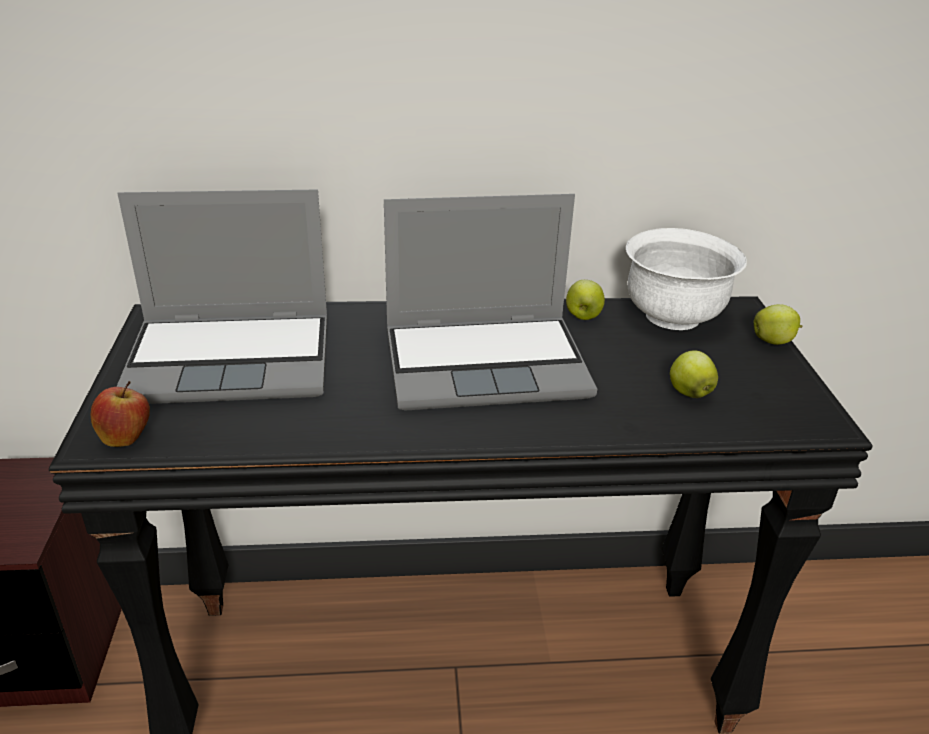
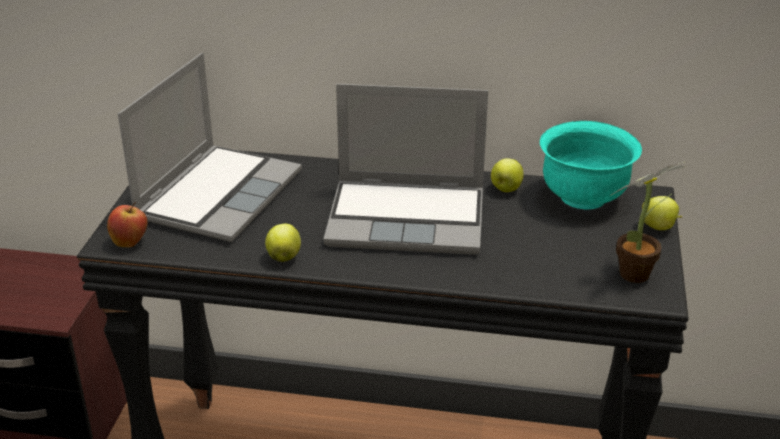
camera: 15 degrees right, 0 degrees up
(234, 359) = (219, 194): laptop -> laptop turned 75 degrees counterclockwise
(673, 317) = (584, 197): white bowl -> turquoise bowl
(689, 392) = (559, 259): apple -> apple (284, 257)
(787, 397) = (639, 273): none -> potted plant

